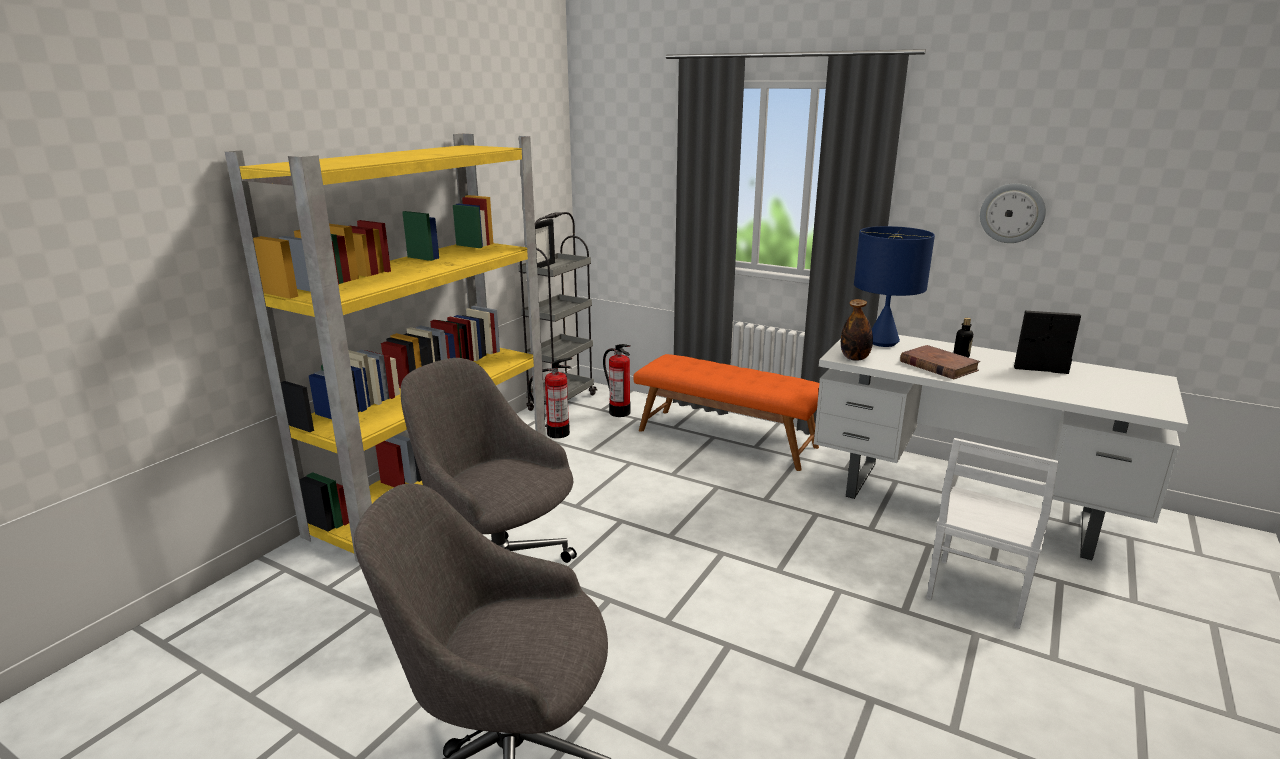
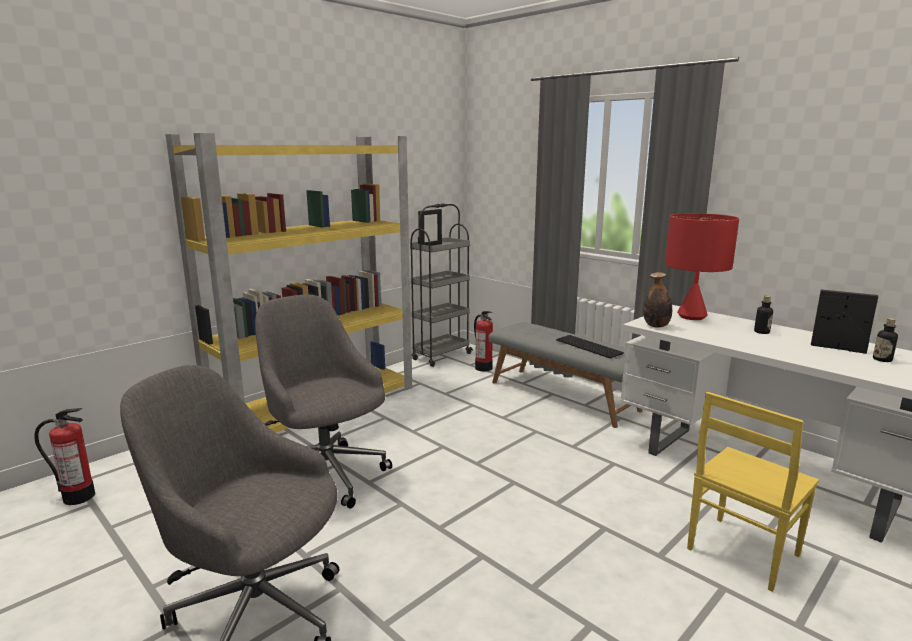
camera: 15 degrees right, 5 degrees down
(558, 433) = (427, 377): fire extinguisher -> fire extinguisher (79, 496)
(727, 438) = (563, 395): orange bench -> grey bench
(761, 380) = (590, 346): none -> keyboard
(882, 343) = (691, 317): blue table lamp -> red table lamp
(938, 366) = (733, 337): brown book -> none
(976, 593) = (740, 552): white chair -> yellow chair
(1012, 213) = (823, 203): wall clock -> none
(1085, 380) = (882, 359): none -> bottle

